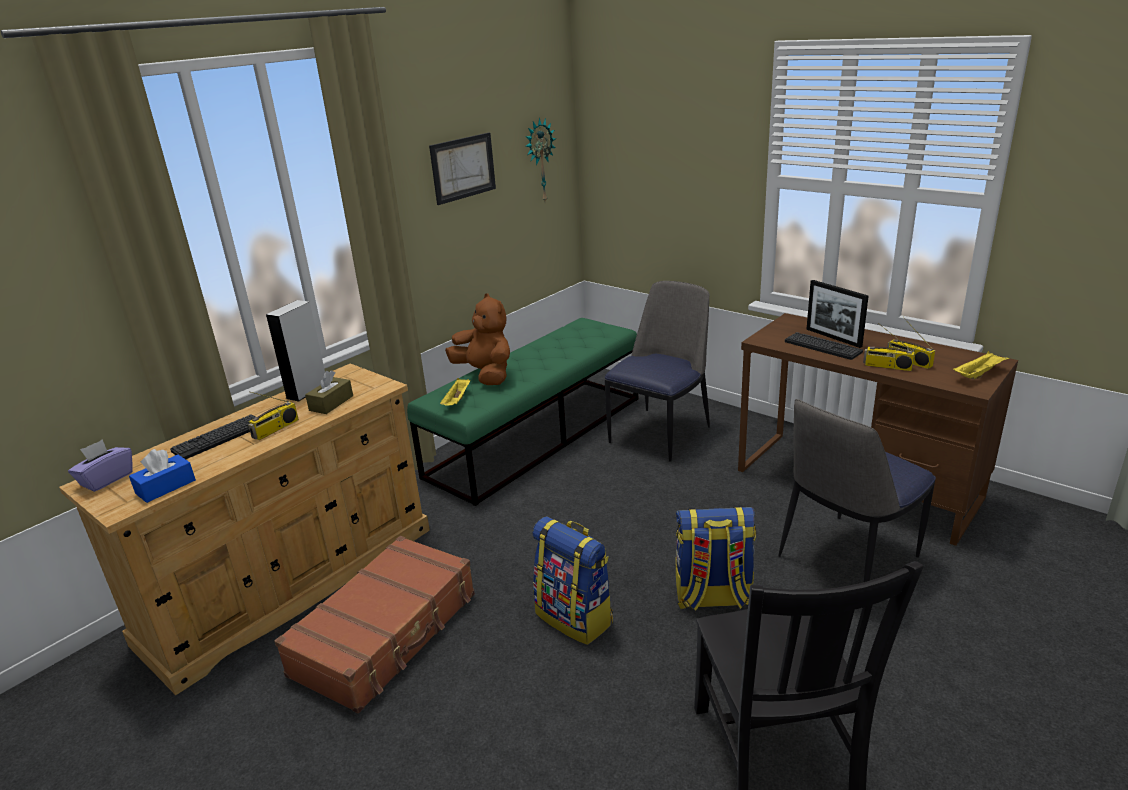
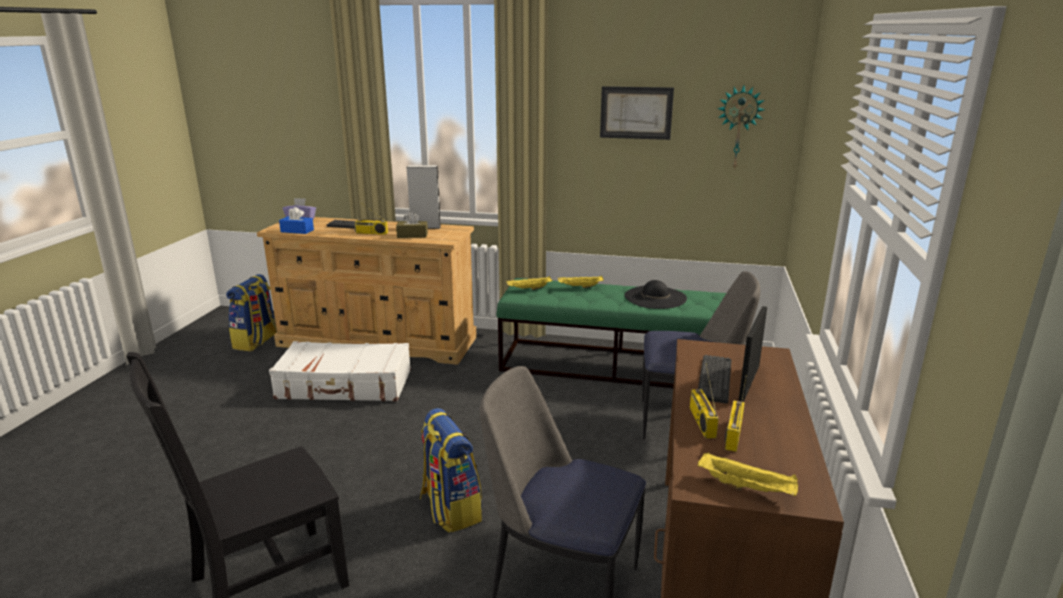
camera: 60 degrees right, 5 degrees down
(387, 634) = (345, 385): brown suitcase -> white suitcase
(485, 375) = (580, 287): brown plush toy -> yellow tray
(552, 349) = (655, 297): none -> black hat
(575, 617) = (392, 448): backpack -> backpack (256, 342)

